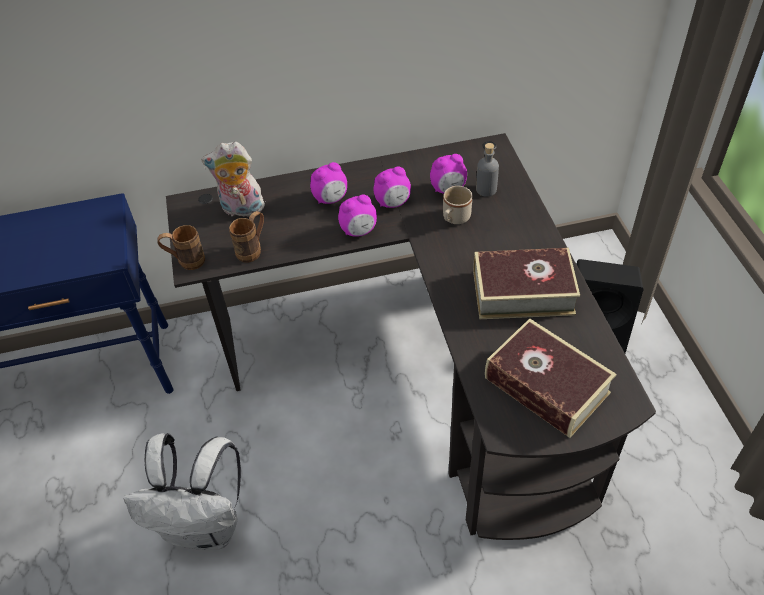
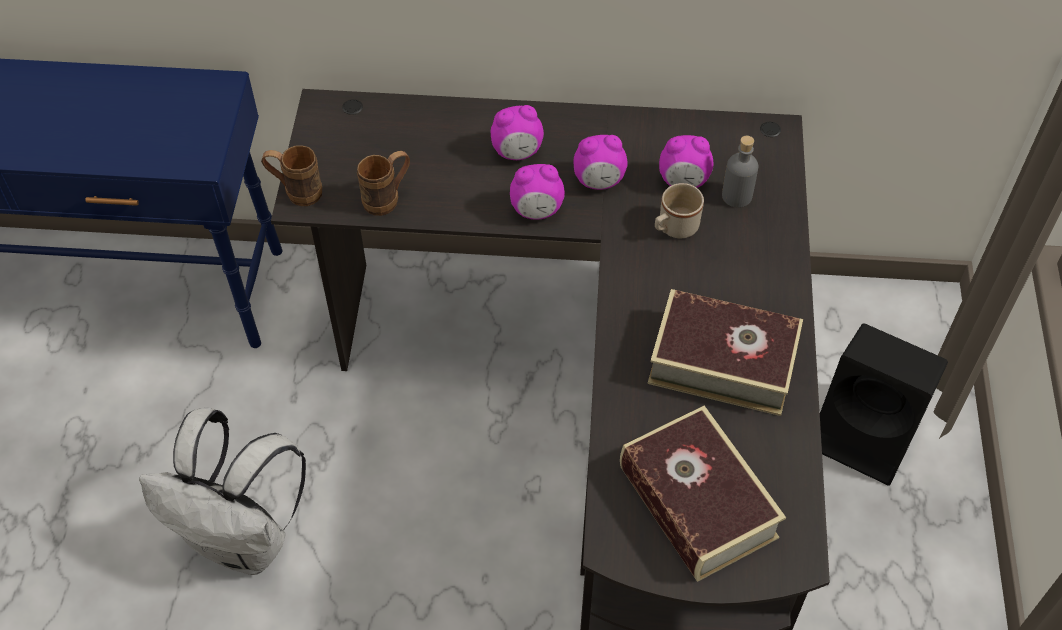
camera: 15 degrees right, 5 degrees up
(241, 210) = (393, 136): plush toy -> none

